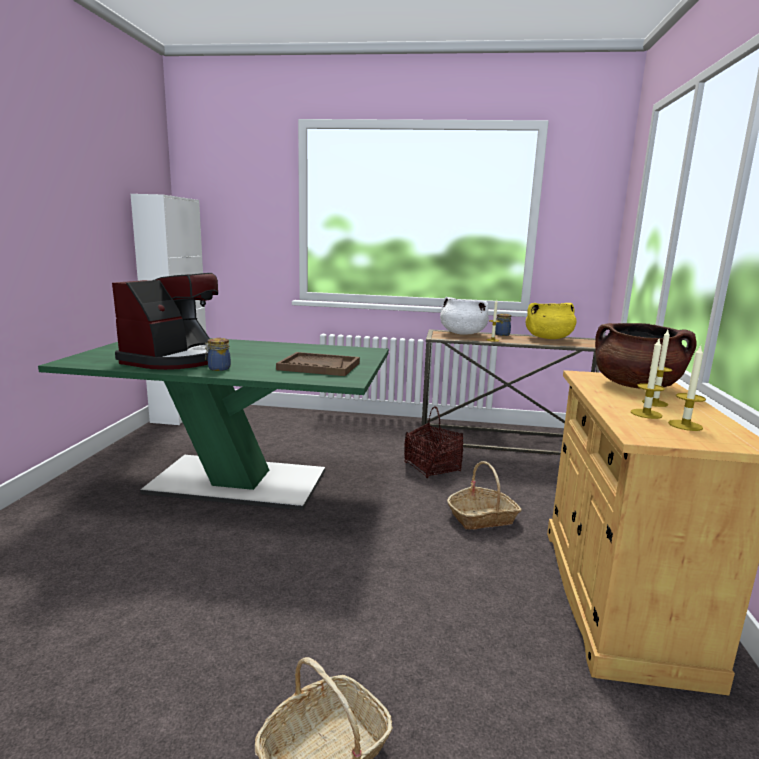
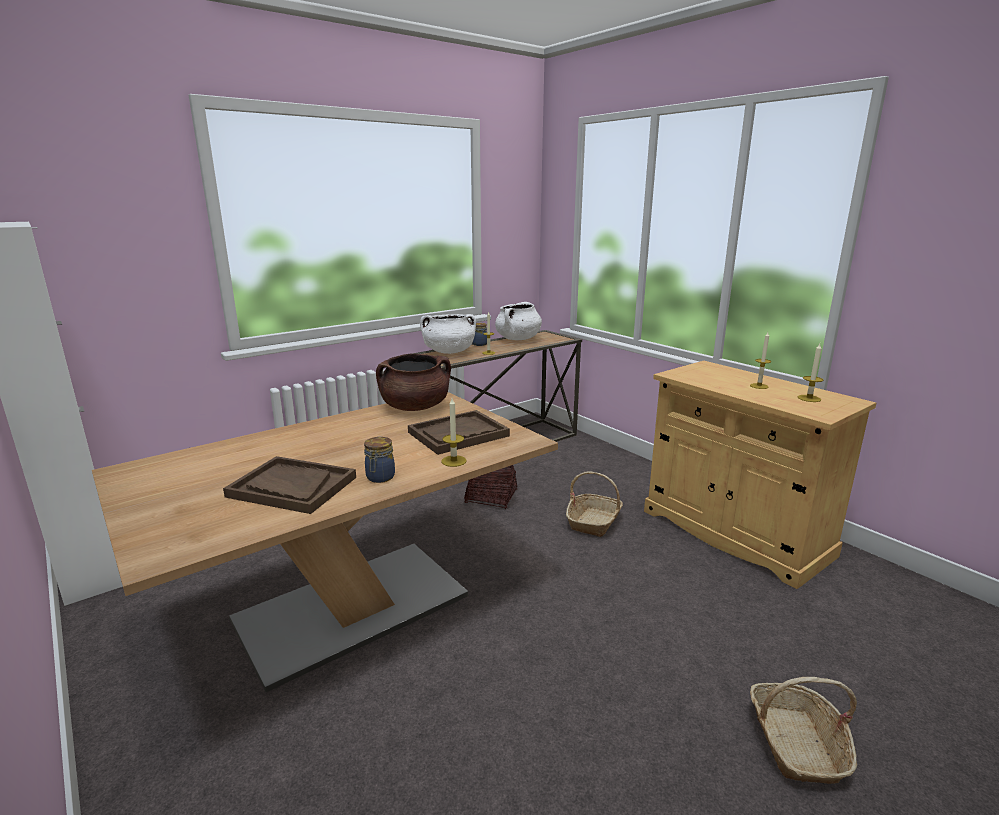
camera: 45 degrees left, 5 degrees up
(176, 359) = (292, 487): coffee machine -> brown tray
(238, 482) = (352, 608): green dining table -> brown dining table
(548, 338) = (518, 339): yellow cooking pot -> white cooking pot
(636, 386) = (717, 375): brown cooking pot -> brown cooking pot (415, 407)
(646, 414) = (779, 397): candle -> candle (453, 461)

